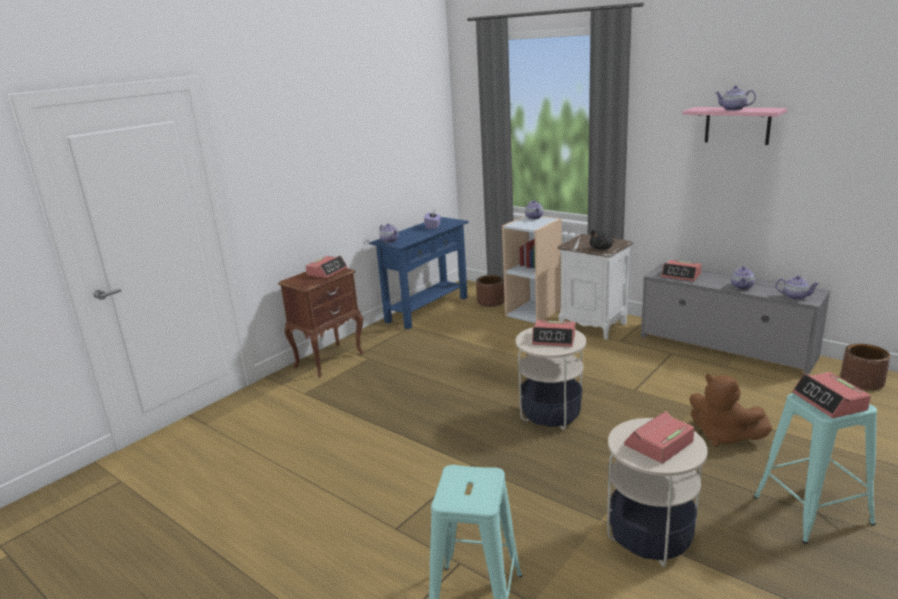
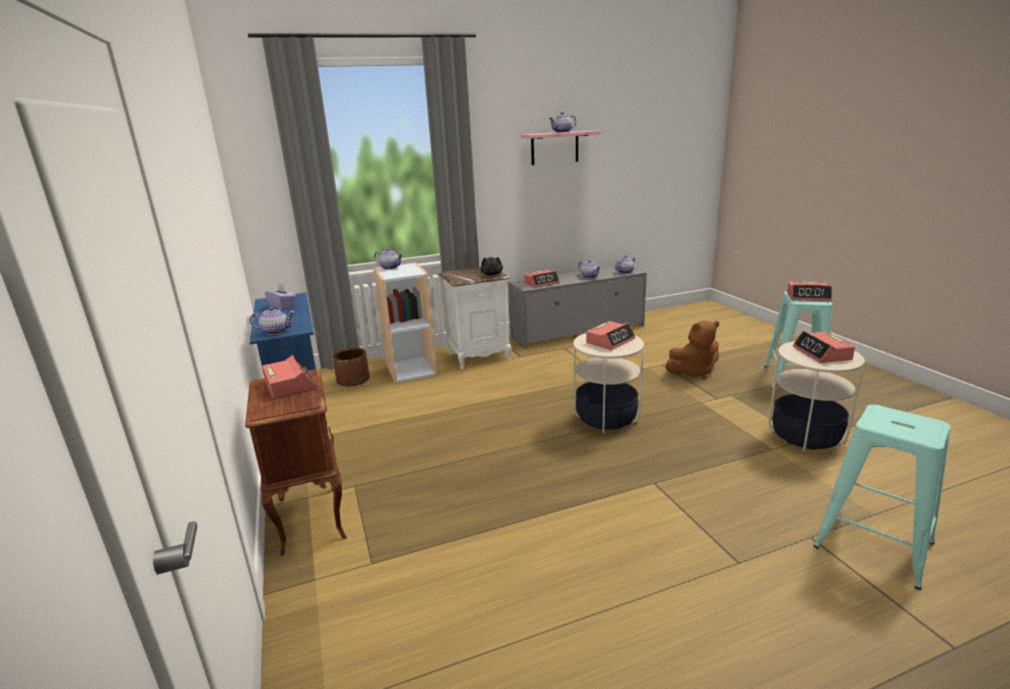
camera: 60 degrees left, 0 degrees up
(862, 382) = (666, 318): brown planter -> none

